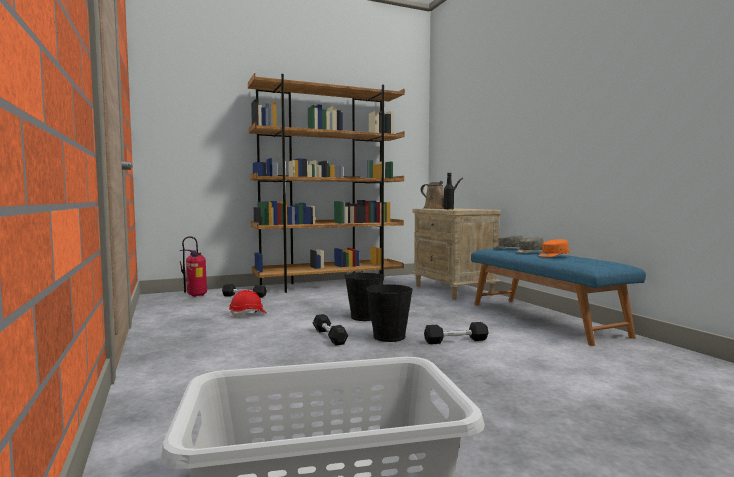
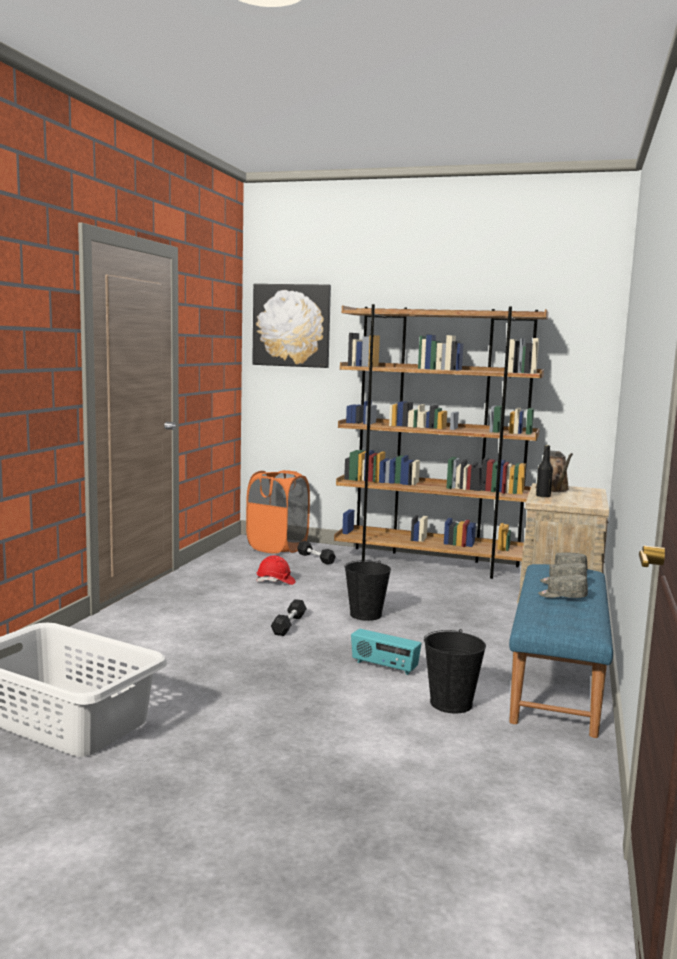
camera: 40 degrees right, 5 degrees up
(184, 94) = (291, 325): none -> picture
(196, 296) = (277, 547): fire extinguisher -> orange laundry basket
(389, 336) = (336, 642): black bucket -> black bucket (451, 703)
(456, 341) = (384, 667): black dumbbell -> radio
(552, 255) = (562, 596): orange cap -> grey cap

